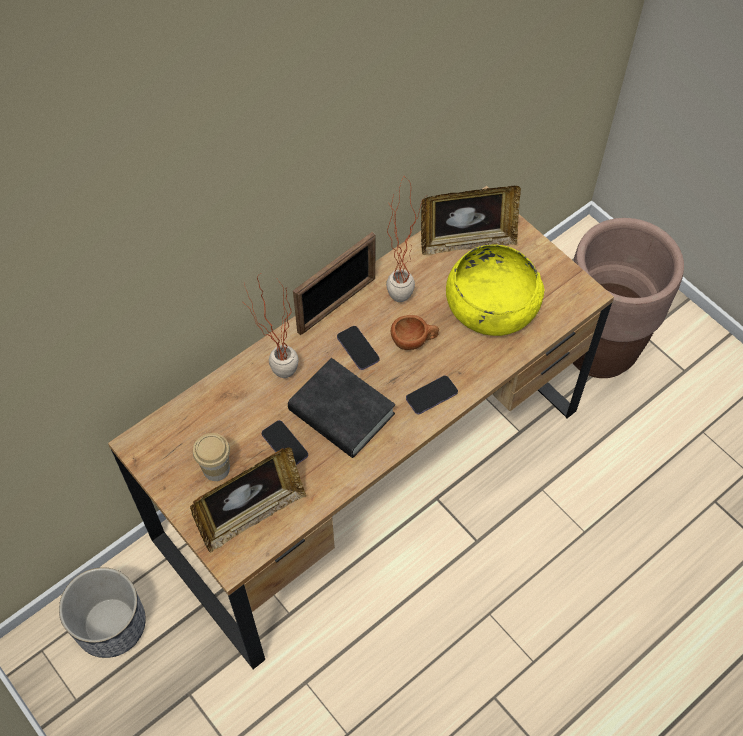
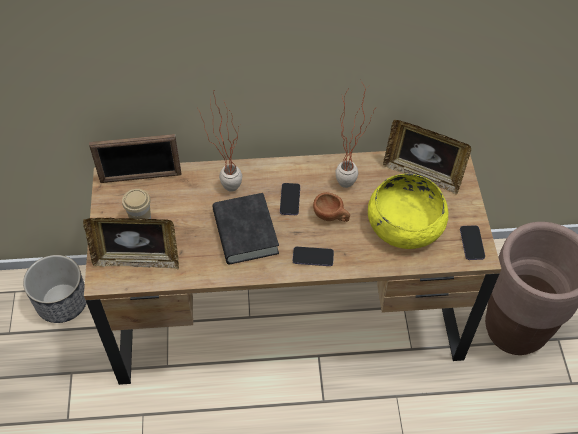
camera: 35 degrees right, 5 degrees down
(285, 445) = (193, 230): phone -> phone (472, 243)
(337, 305) = (300, 166): picture frame -> picture frame (141, 178)

